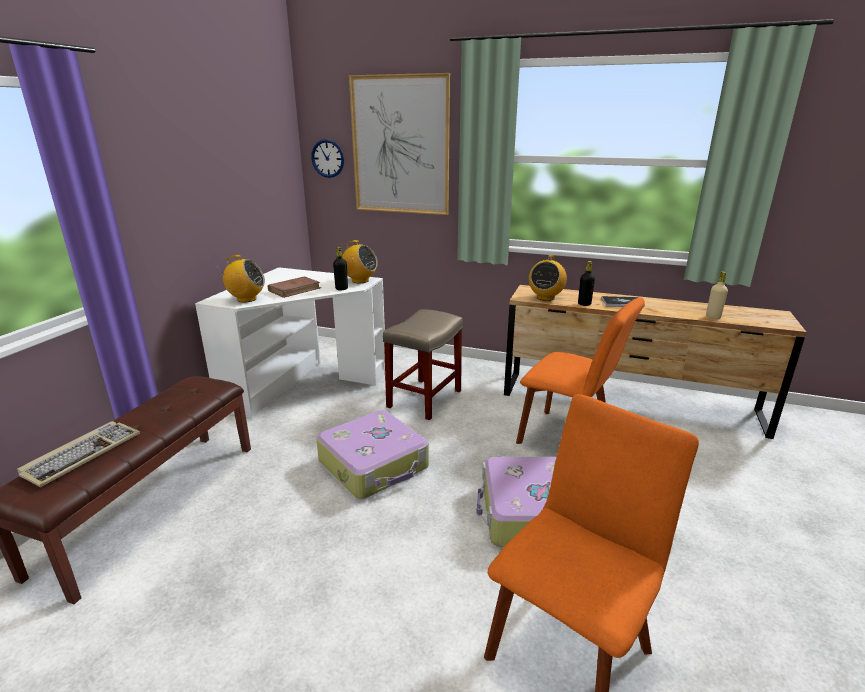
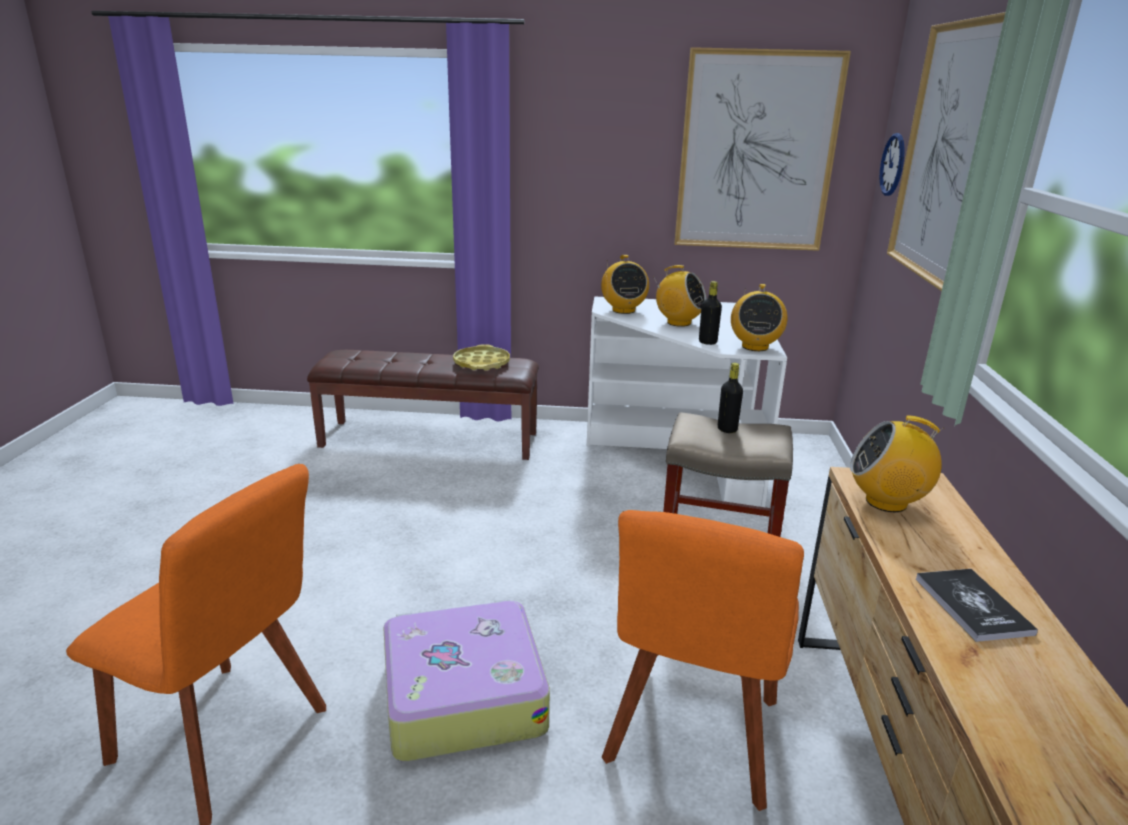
camera: 75 degrees right, 0 degrees up
(82, 454) = (383, 357): keyboard -> none
(176, 398) = (482, 363): none -> yellow tray
(254, 161) = (756, 152): none -> picture
(294, 289) = (678, 322): brown book -> radio
(374, 464) = (530, 541): suitcase -> none
(584, 304) = (896, 549): black bottle -> black bottle (727, 429)
(713, 317) = (1036, 786): beige bottle -> none

